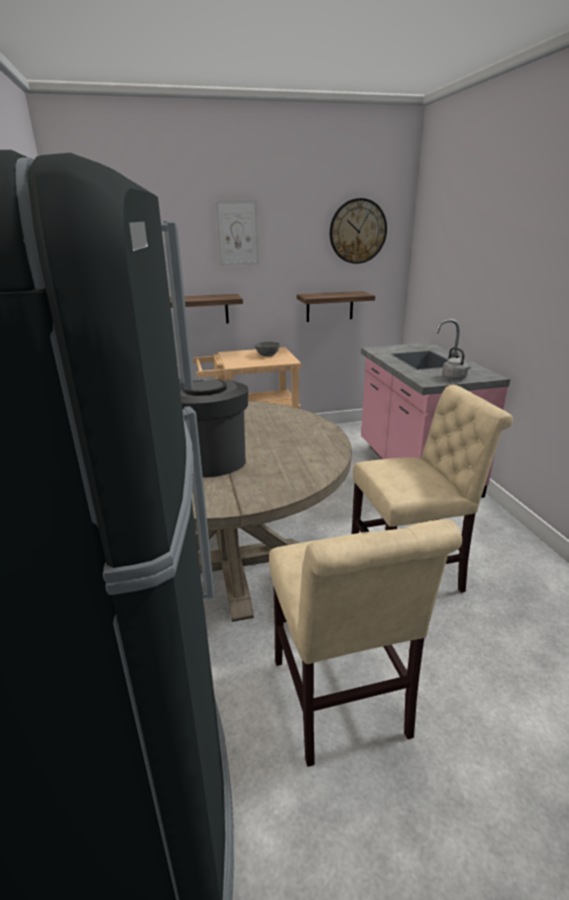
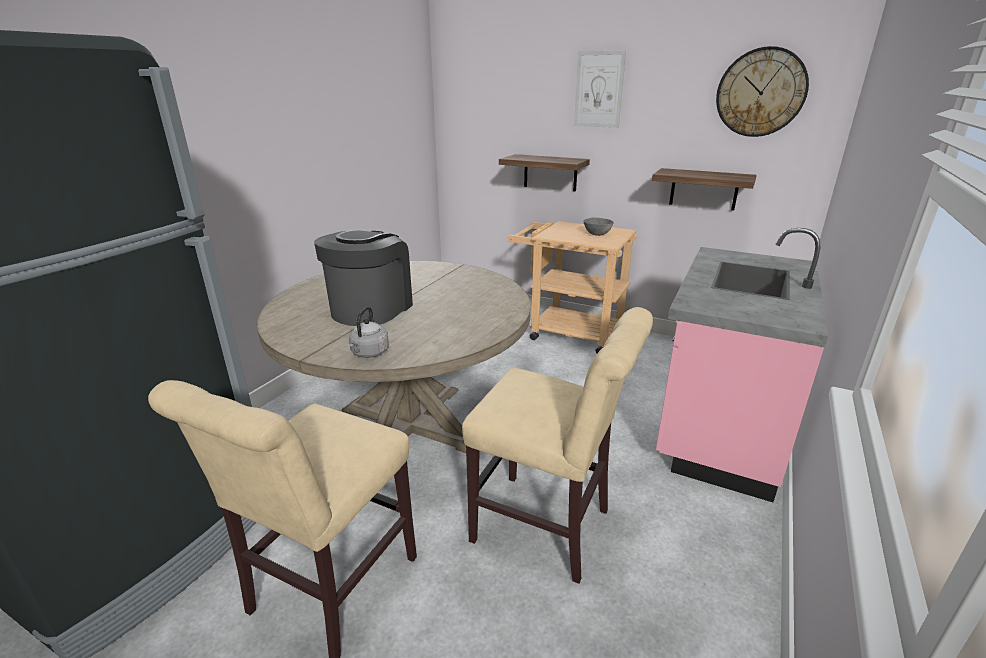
camera: 40 degrees right, 0 degrees up
(455, 378) = (739, 311): grey kettle -> grey kettle (369, 353)

